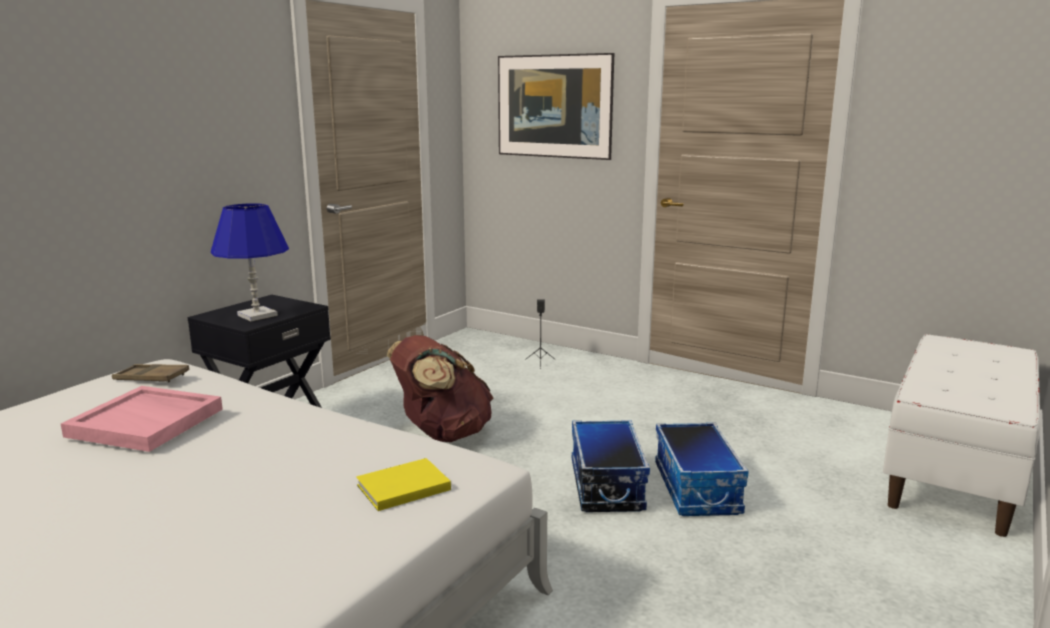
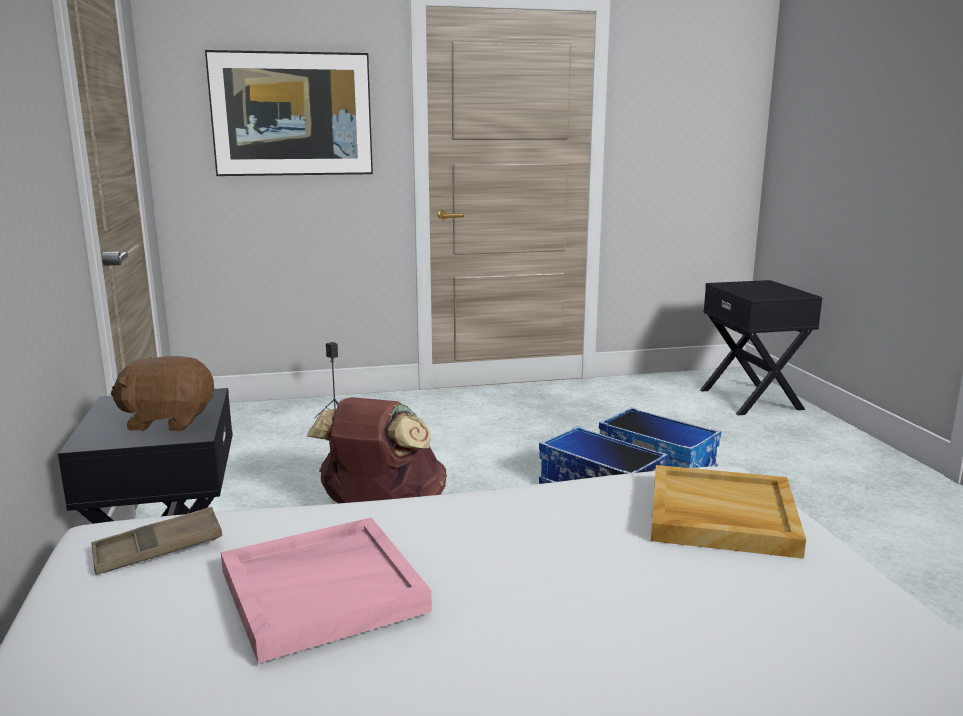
camera: 45 degrees left, 0 degrees up
(257, 315) = (168, 421): blue table lamp -> brown plush toy
(401, 487) = (720, 516): yellow book -> beige tray
(955, 472) = (752, 399): white bench -> black nightstand

